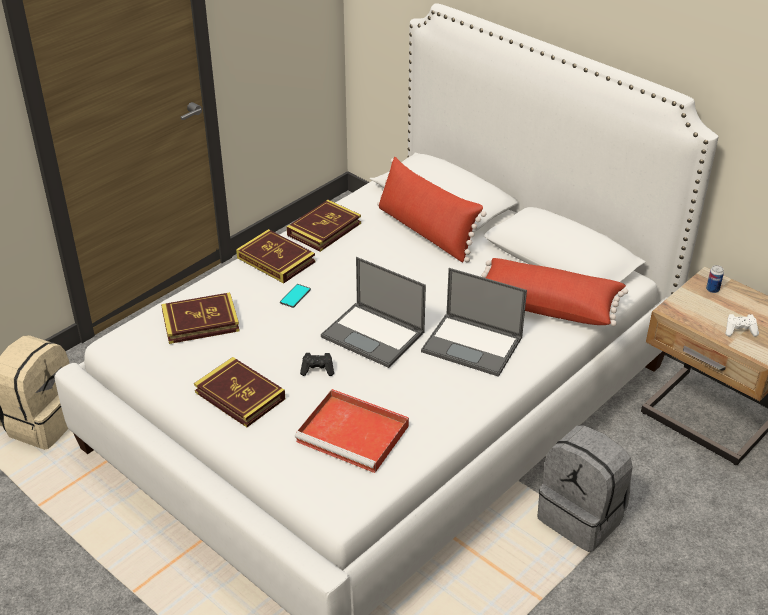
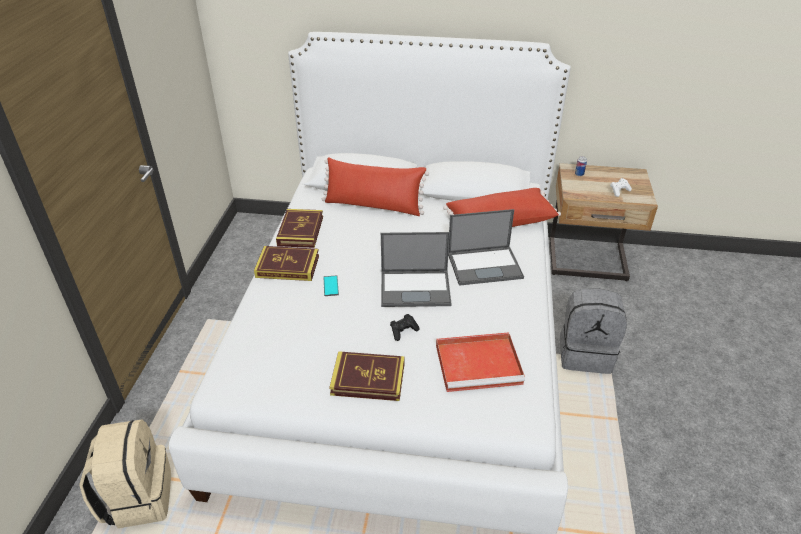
camera: 35 degrees left, 0 degrees up
(200, 322) = (278, 338): book -> none

